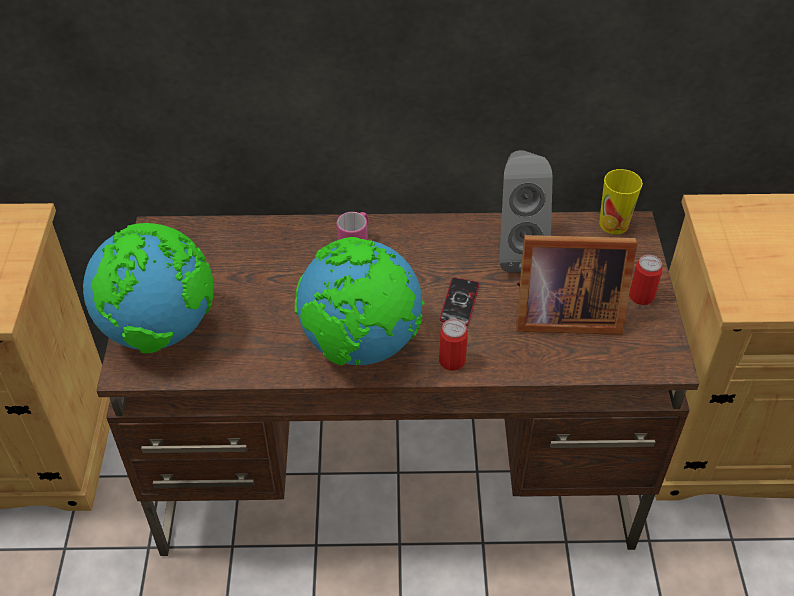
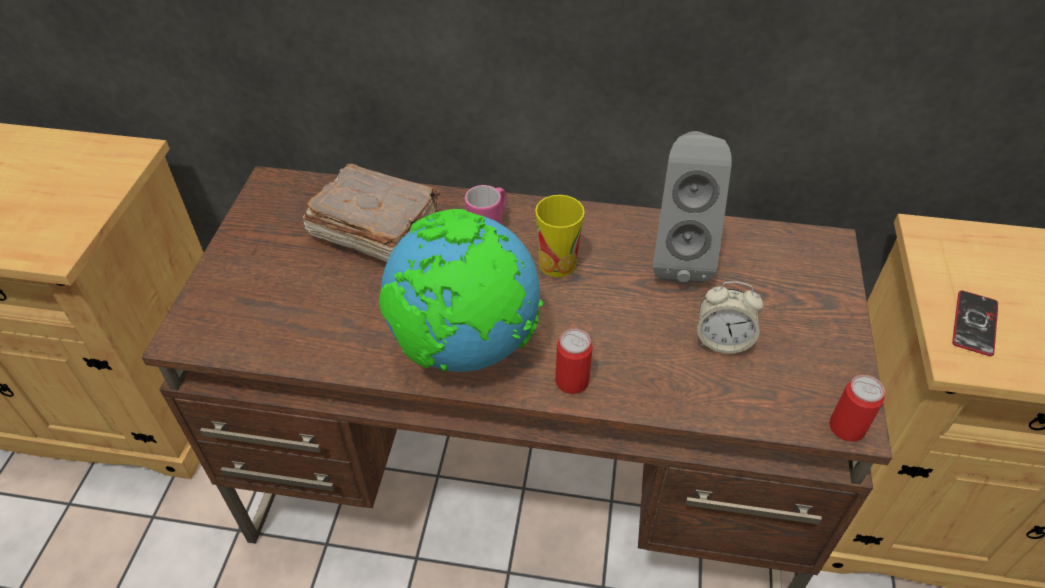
camera: 10 degrees right, 0 degrees up
(161, 329) = (238, 295): globe -> none
(260, 260) = (374, 230): none -> brown book
(459, 302) = (597, 309): phone -> phone (974, 324)
(562, 314) = (722, 340): picture frame -> alarm clock
(613, 224) = (804, 239): cup -> cup (557, 264)
(641, 296) = (828, 332): can -> can (846, 427)

